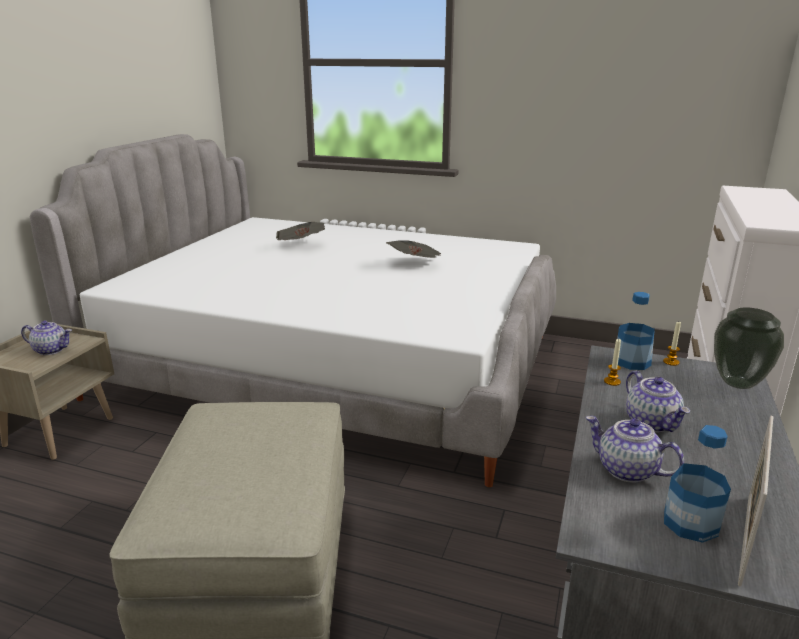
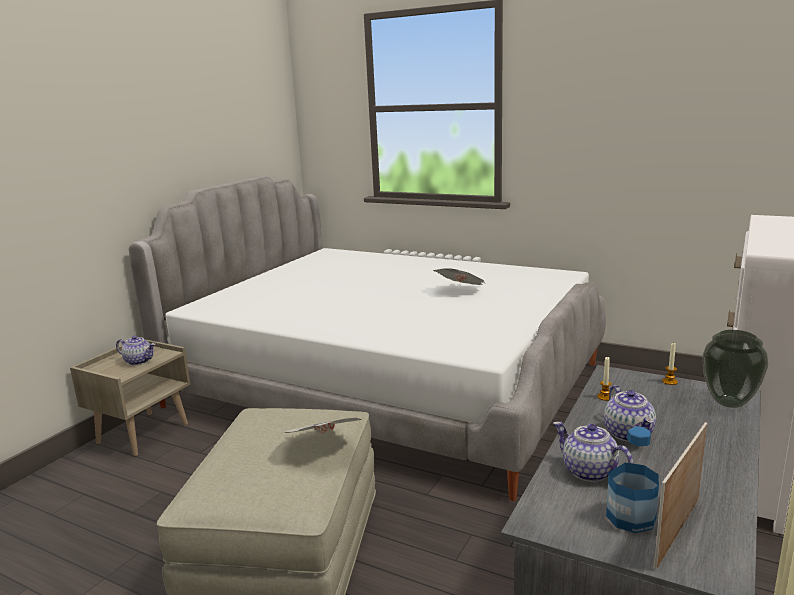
camera: 10 degrees right, 5 degrees down
(301, 245) = (361, 273): newspaper -> newspaper (323, 445)
(632, 362) = (631, 380): bottle -> none

